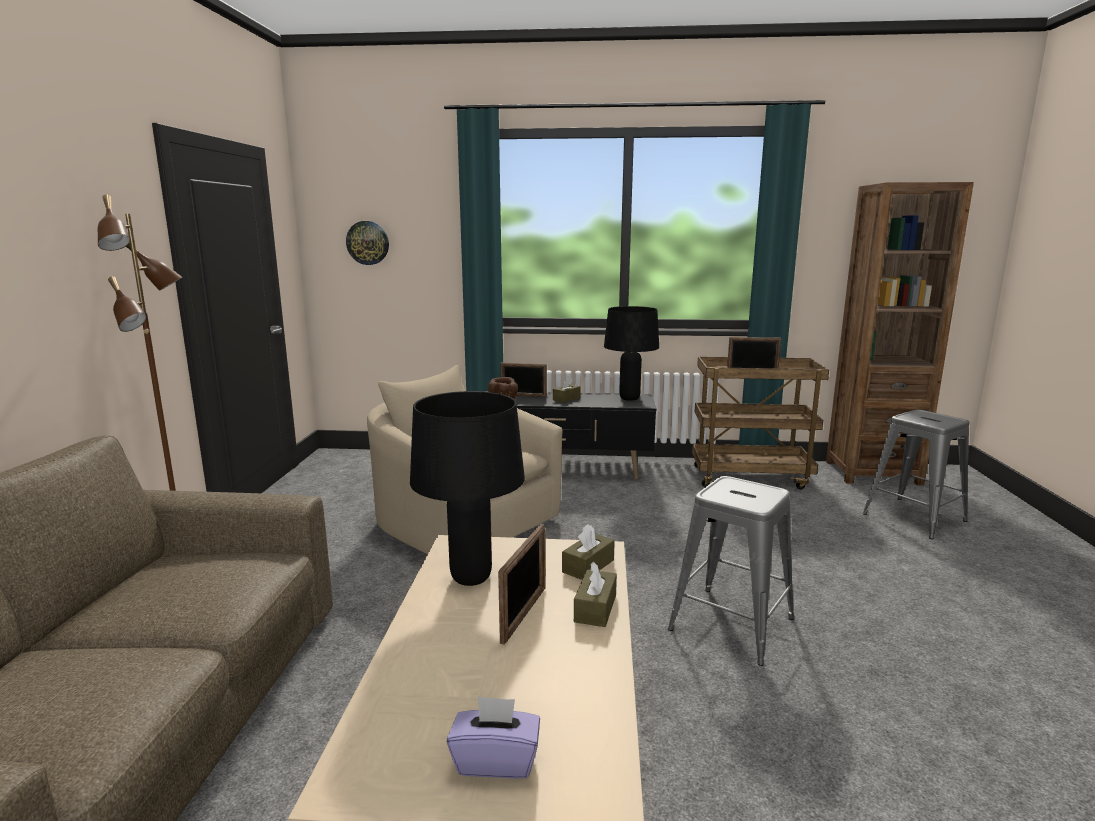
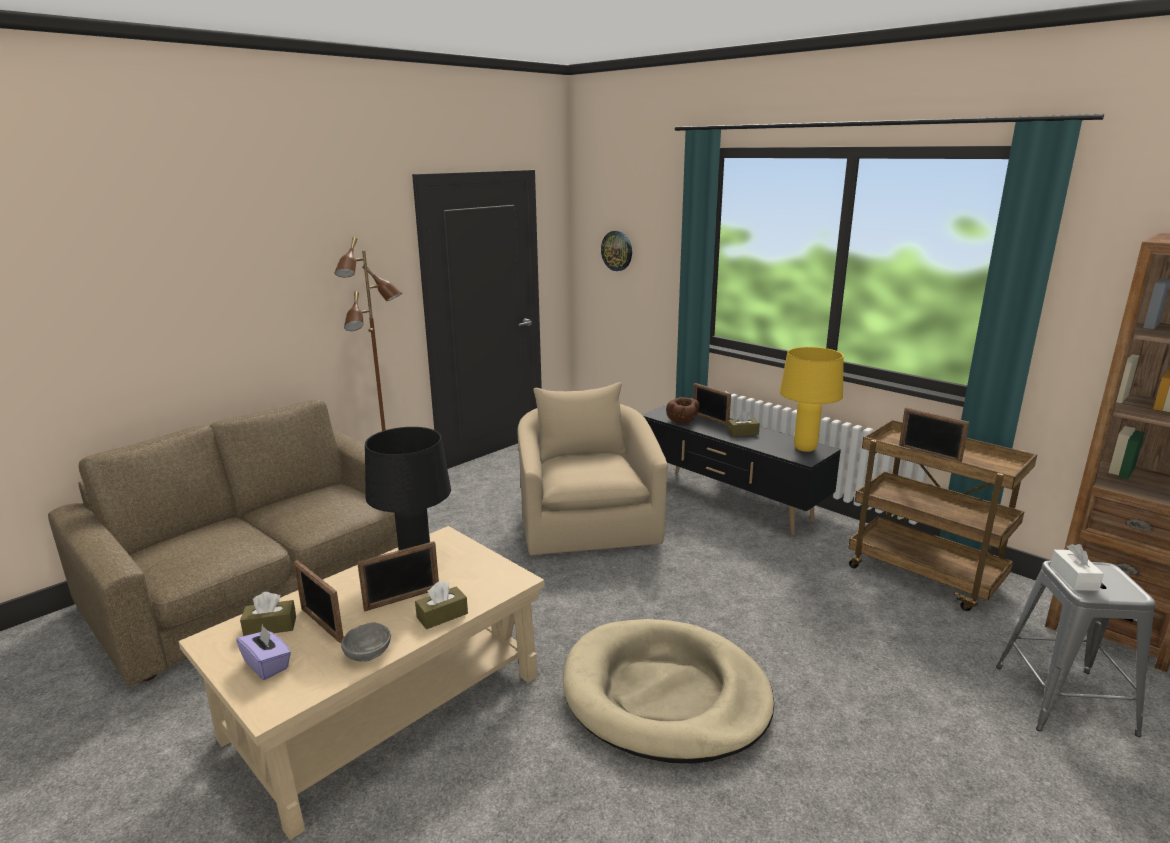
camera: 40 degrees right, 5 degrees up
(480, 682) = (322, 625): none -> picture frame
(588, 566) = (489, 586): brown tissue box -> brown tissue box (270, 626)
(593, 679) = (368, 654): none -> grey bowl
(630, 399) = (805, 448): black table lamp -> yellow table lamp
(730, 624) = (665, 695): grey stool -> beige dog bed
(921, 420) = (1074, 578): none -> white tissue box

